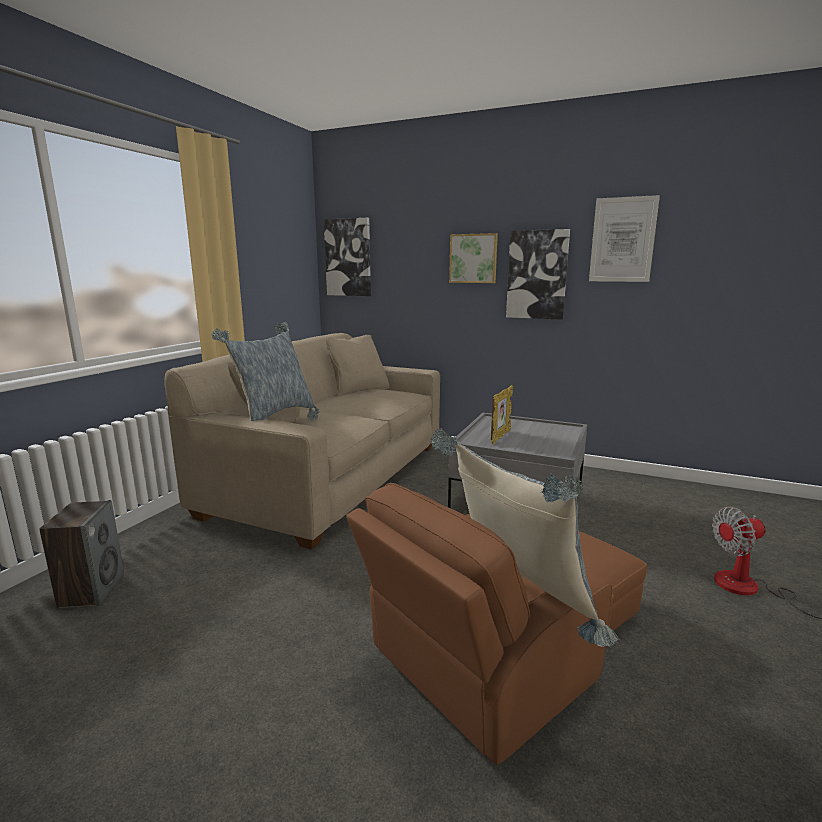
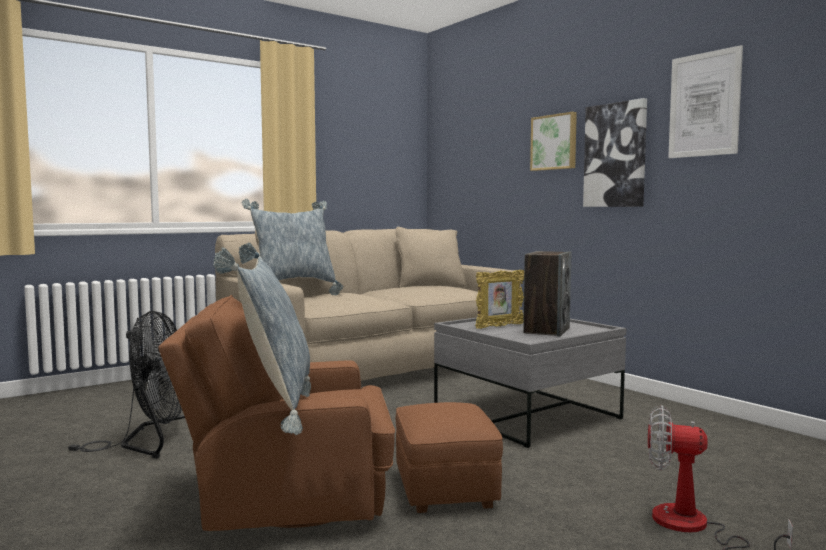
camera: 30 degrees right, 10 degrees down
(92, 590) = (113, 398): speaker -> speaker (546, 331)
(225, 641) = (148, 438): none -> black fan
(348, 257) = (450, 152): picture -> none

